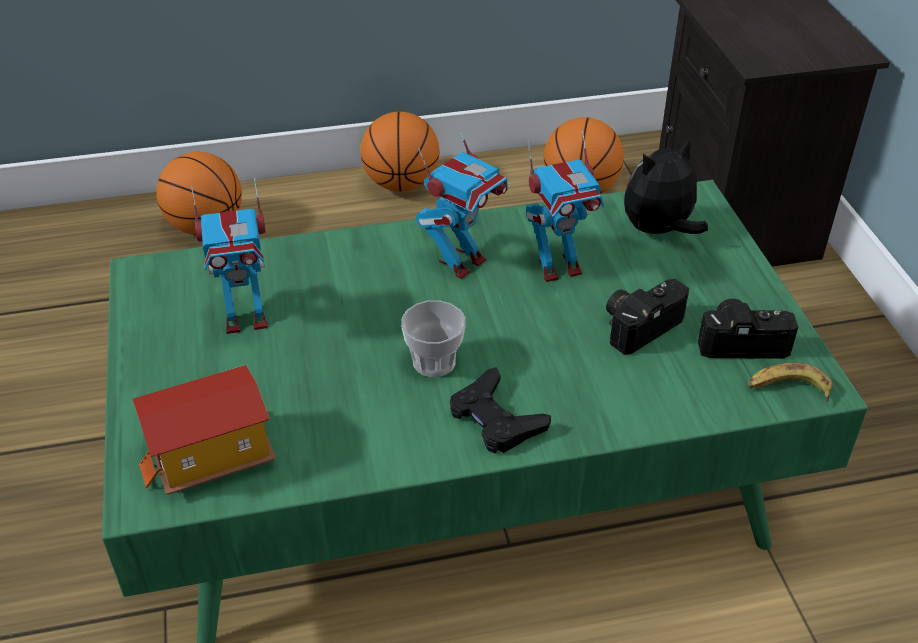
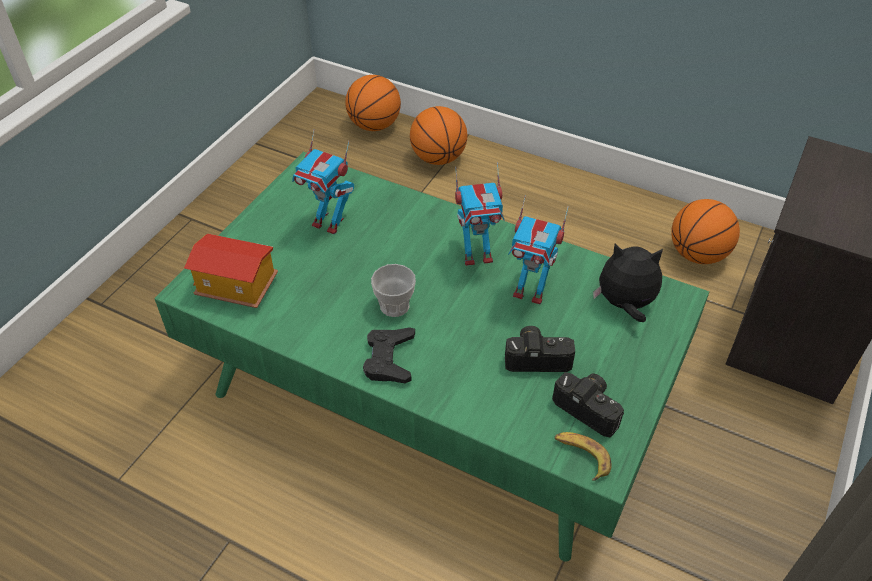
camera: 40 degrees right, 5 degrees up
(401, 184) = (579, 189): basketball -> basketball (374, 125)

